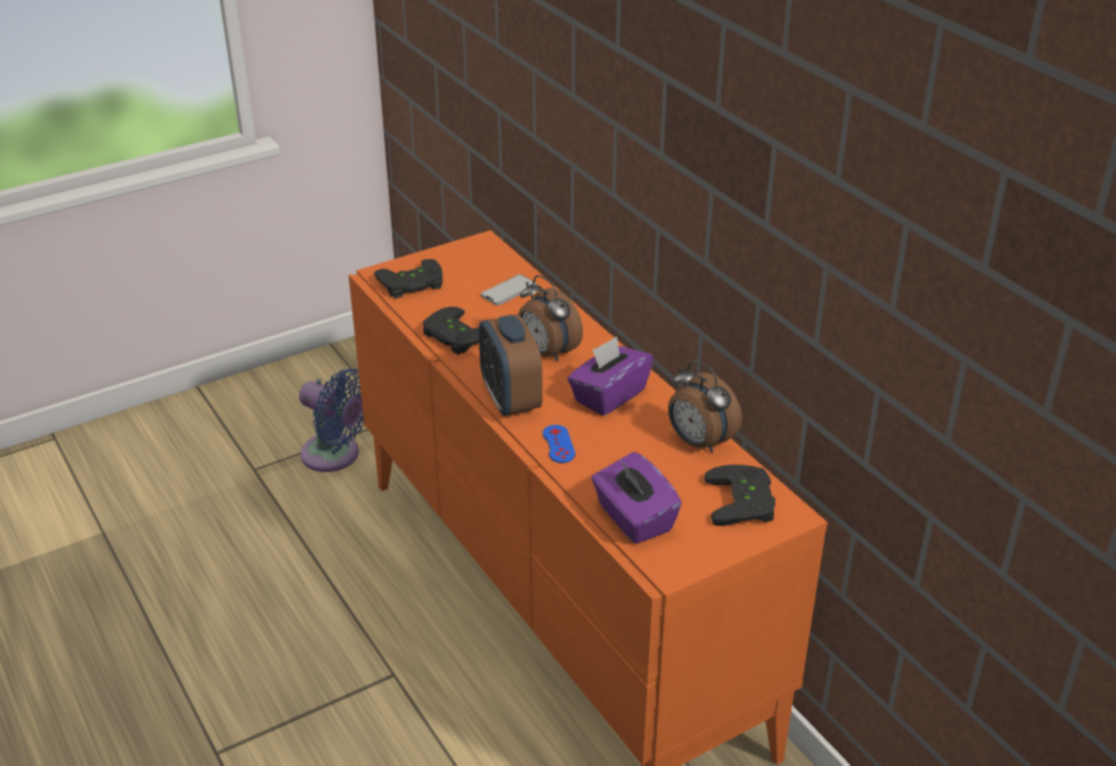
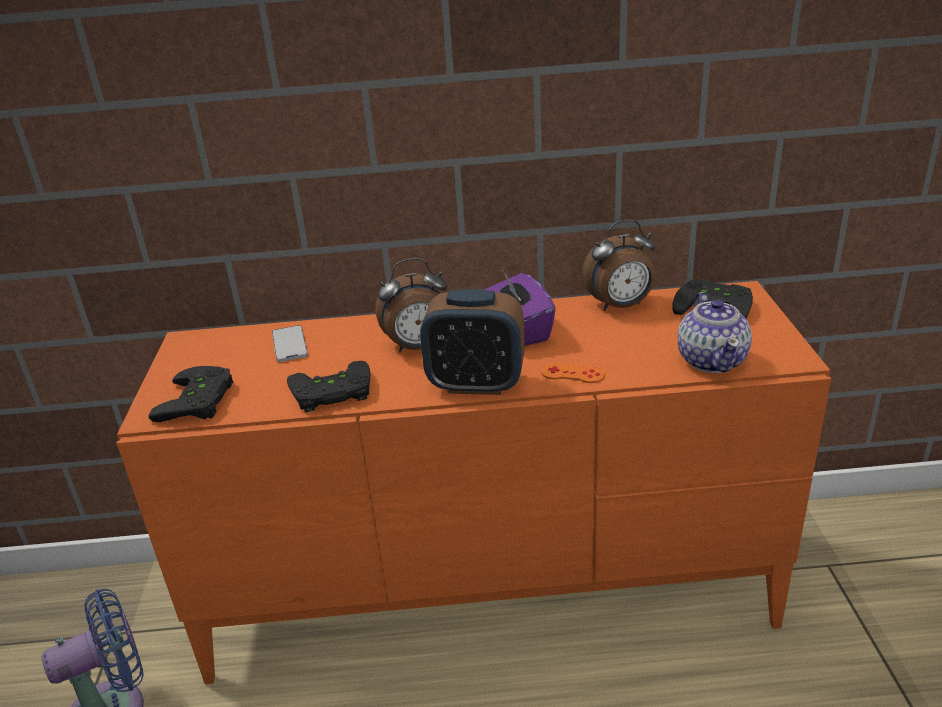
camera: 60 degrees left, 5 degrees down
(558, 444) = (572, 373): blue game controller -> orange game controller
(633, 519) = (712, 360): purple tissue box -> teapot

